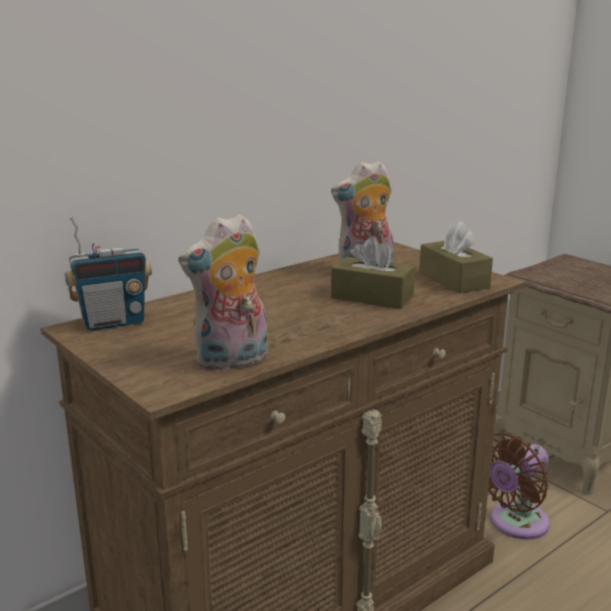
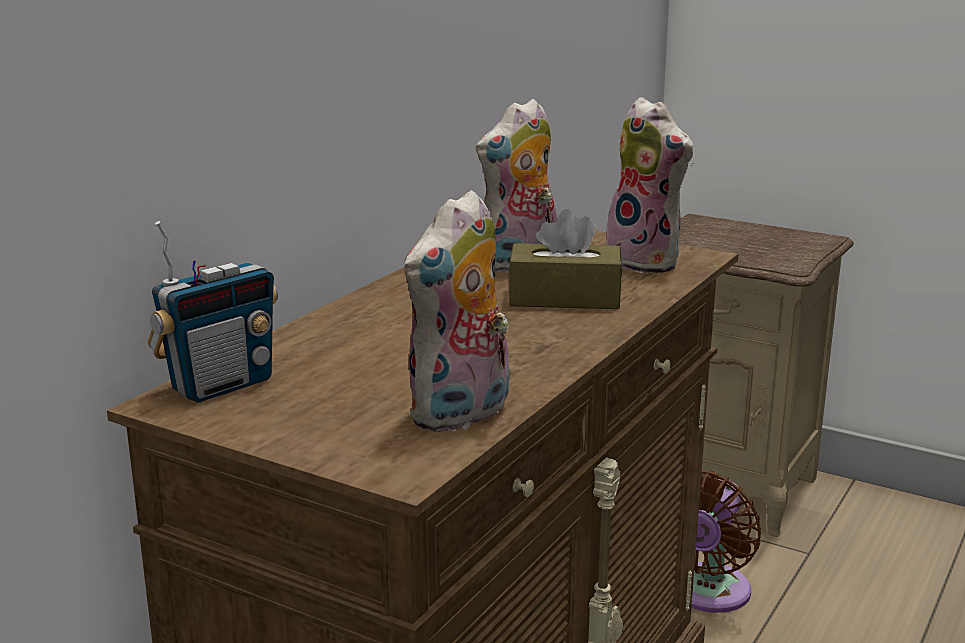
camera: 20 degrees left, 0 degrees up
(453, 280) = (647, 261): brown tissue box -> plush toy

